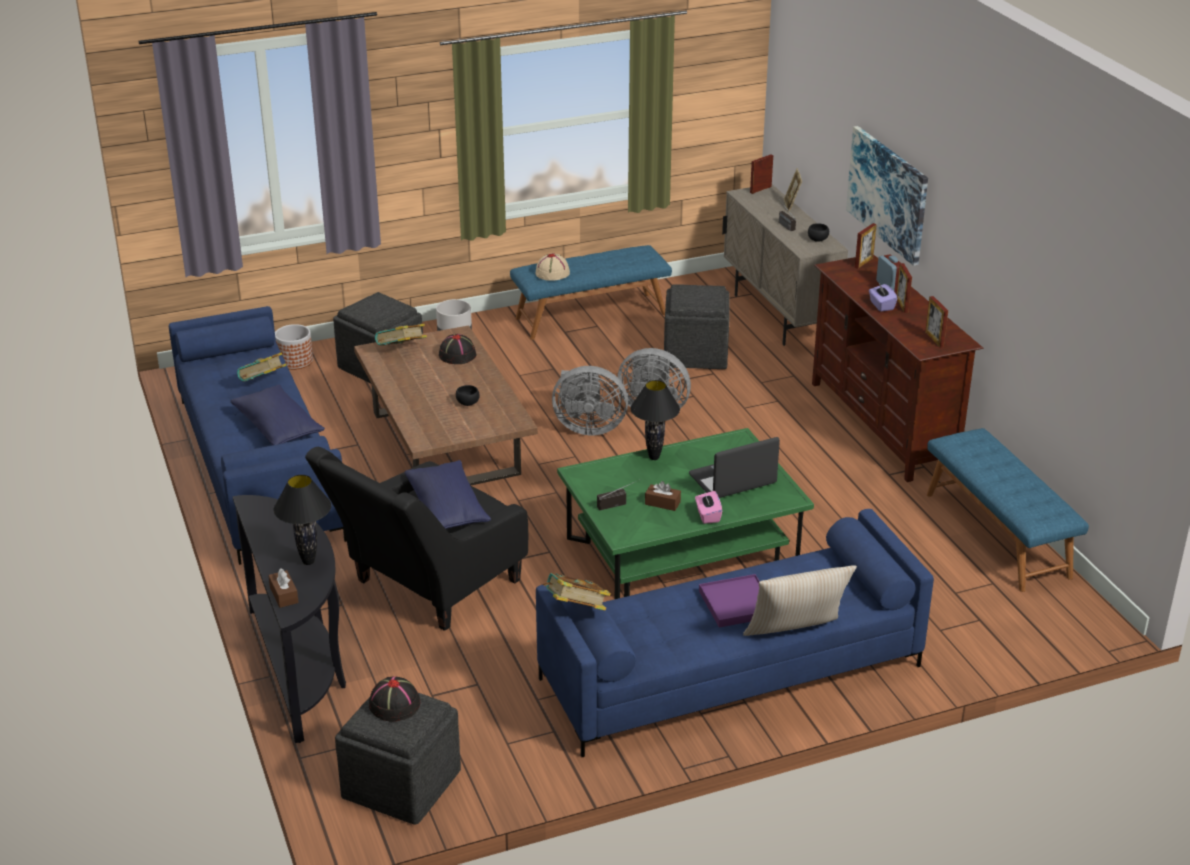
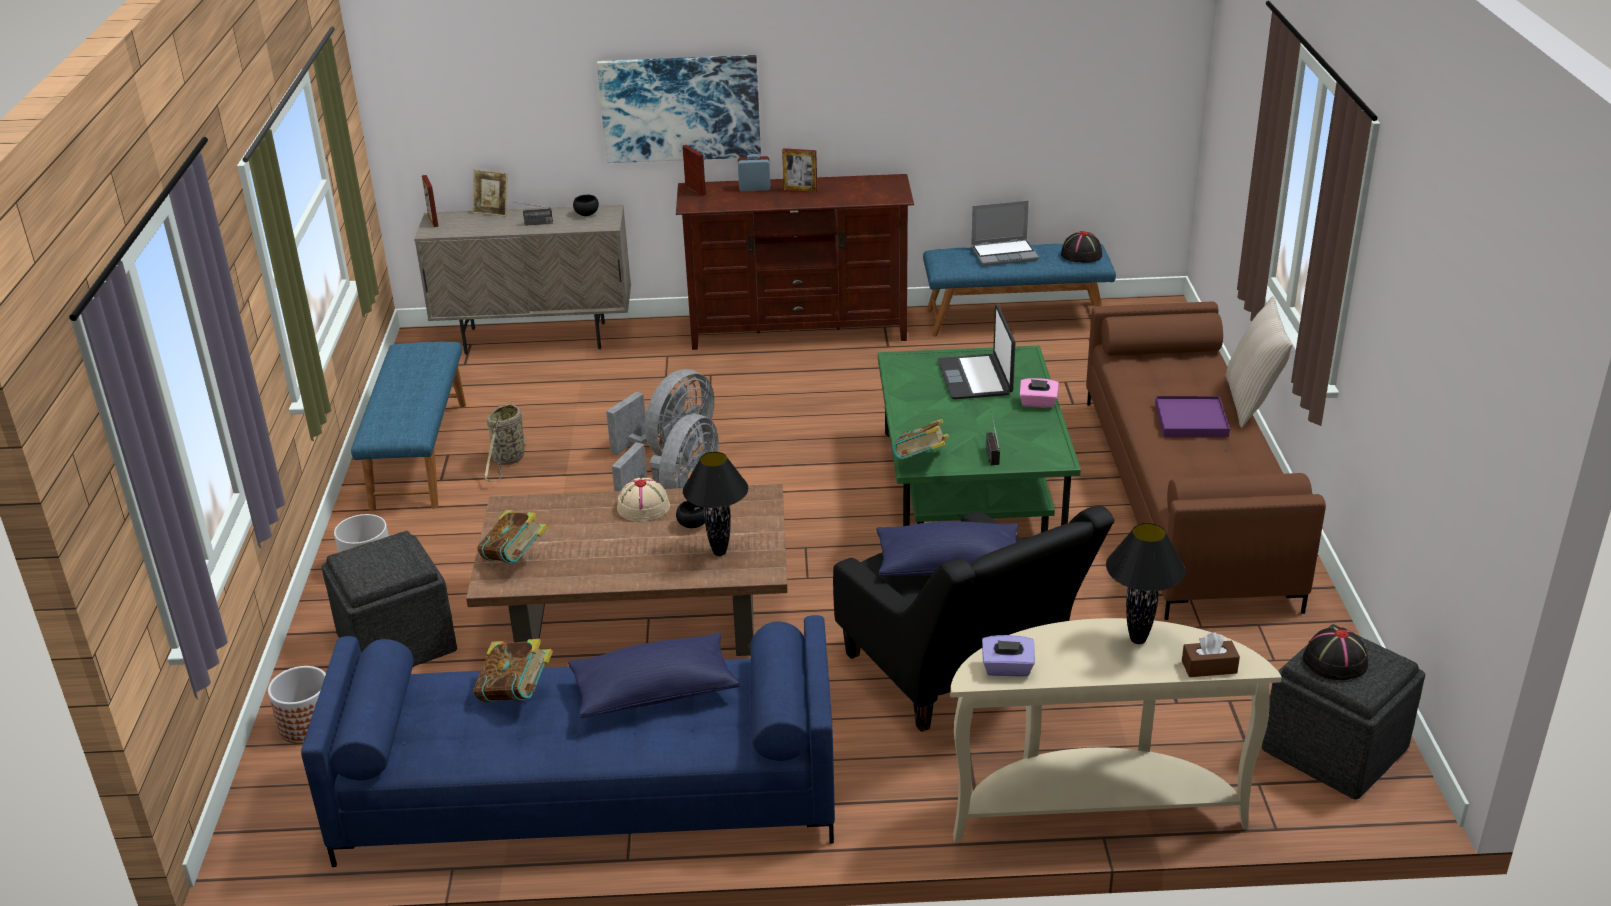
camera: 70 degrees left, 0 degrees up
(301, 668) = (1093, 807): black console table -> beige console table
(457, 355) = (562, 515): black hat -> black hat (1081, 255)
(552, 273) = (405, 415): beige hat -> beige hat (643, 507)
(576, 610) = (1232, 488): book -> book (921, 461)
(603, 349) = (508, 460): none -> basket
(653, 458) = (908, 415): black table lamp -> black table lamp (720, 553)
(662, 503) = (1001, 425): brown tissue box -> none
(696, 353) = (572, 402): grey ottoman -> none
(729, 673) = (1186, 499): blue sofa -> brown sofa
(881, 305) = (793, 199): purple tissue box -> purple tissue box (1007, 669)
(934, 339) = (879, 189): picture frame -> none
(1003, 467) = (1005, 254): none -> laptop

